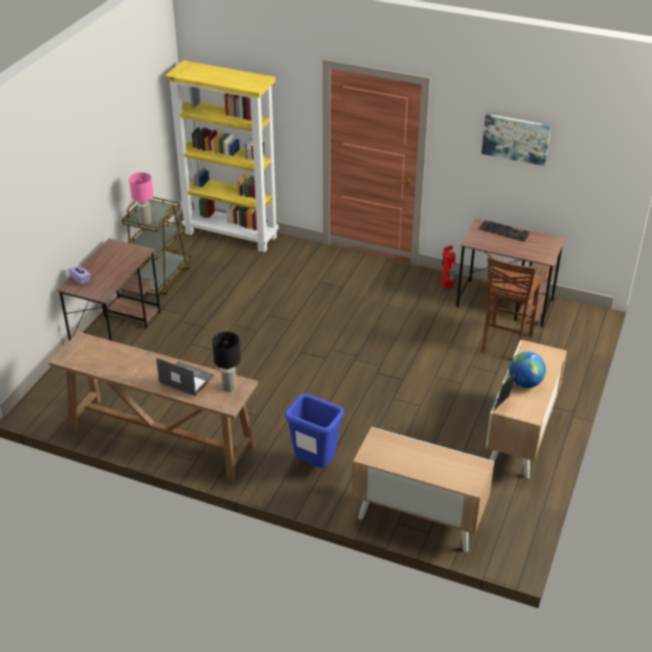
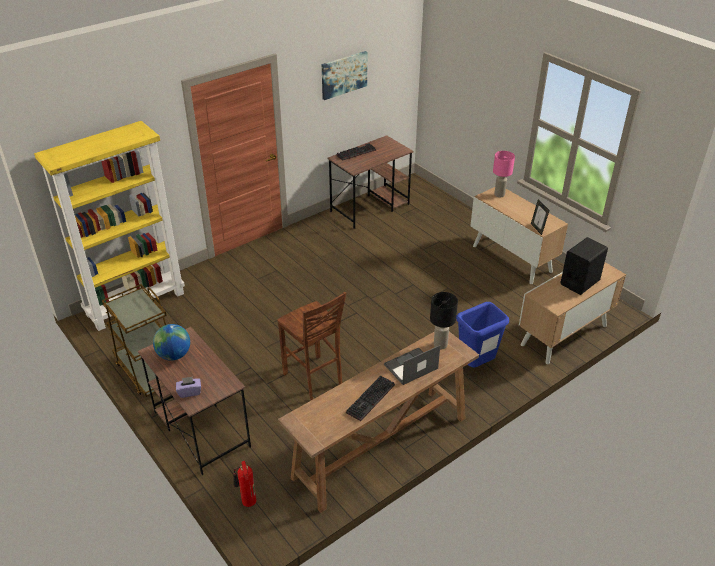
camera: 60 degrees left, 0 degrees up
(129, 371) = (371, 400): none -> keyboard
(145, 221) = (141, 316): pink table lamp -> pink table lamp (499, 194)
(428, 463) = (580, 282): none -> black speaker
(445, 285) = (324, 223): fire extinguisher -> fire extinguisher (247, 502)
(504, 344) = (413, 225): brown stool -> brown stool (314, 380)
(525, 383) = (521, 212): globe -> globe (174, 355)

